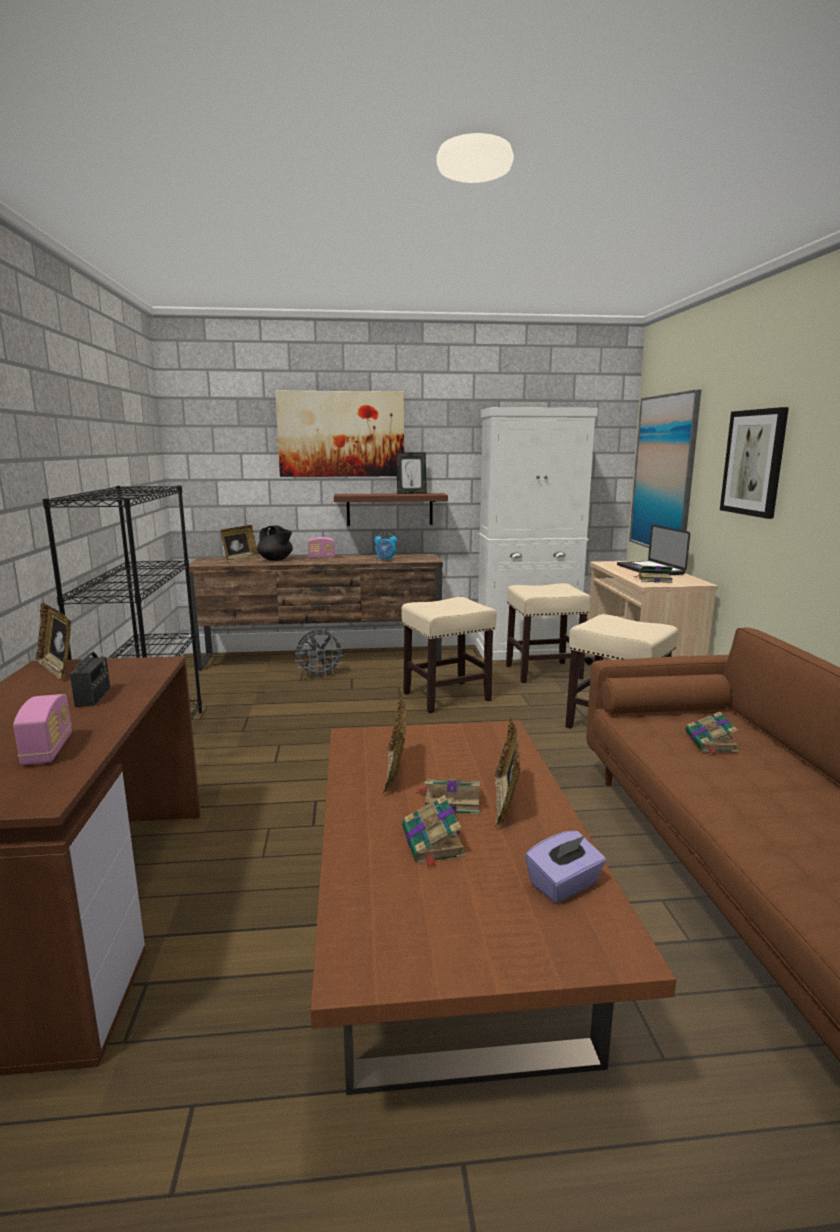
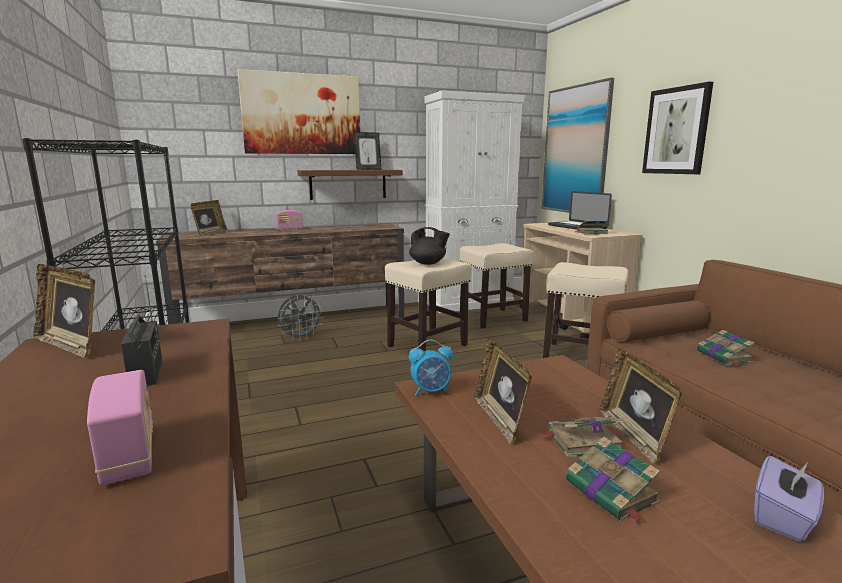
camera: 15 degrees left, 0 degrees up
(276, 560) = (247, 232): black teapot -> black teapot (428, 263)
(385, 559) = (351, 228): alarm clock -> alarm clock (431, 391)

